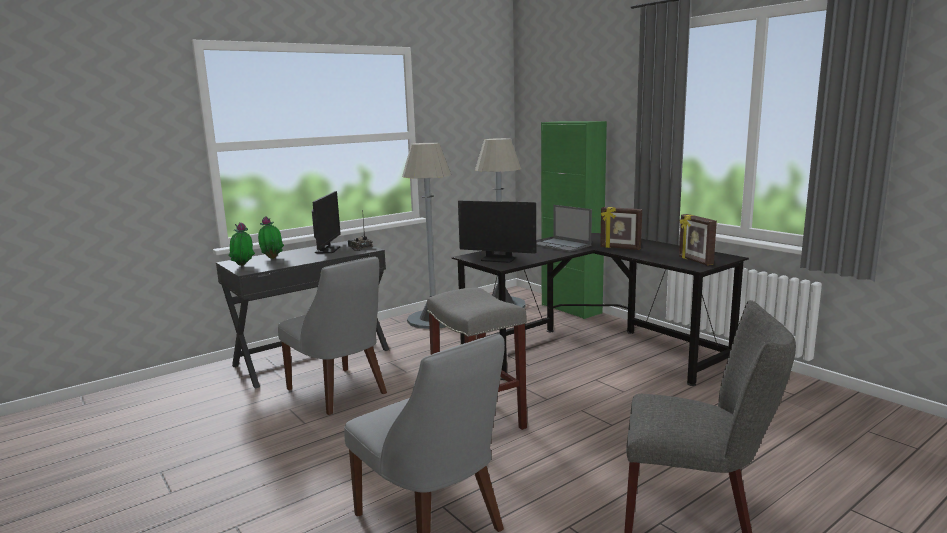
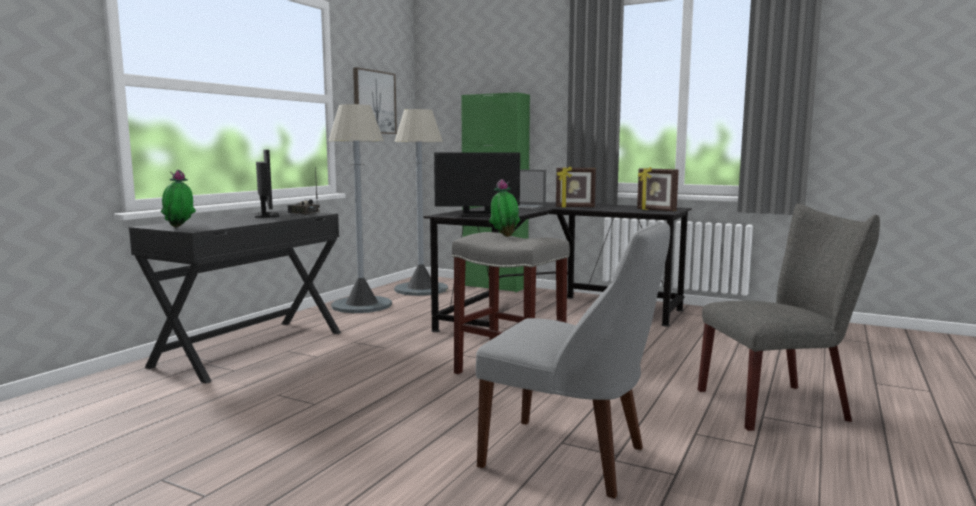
camera: 25 degrees left, 5 degrees down
(272, 258) = (206, 221): potted plant -> potted plant (504, 236)
(339, 392) = (325, 373): grey chair -> none
(463, 130) = (374, 102): none -> picture

